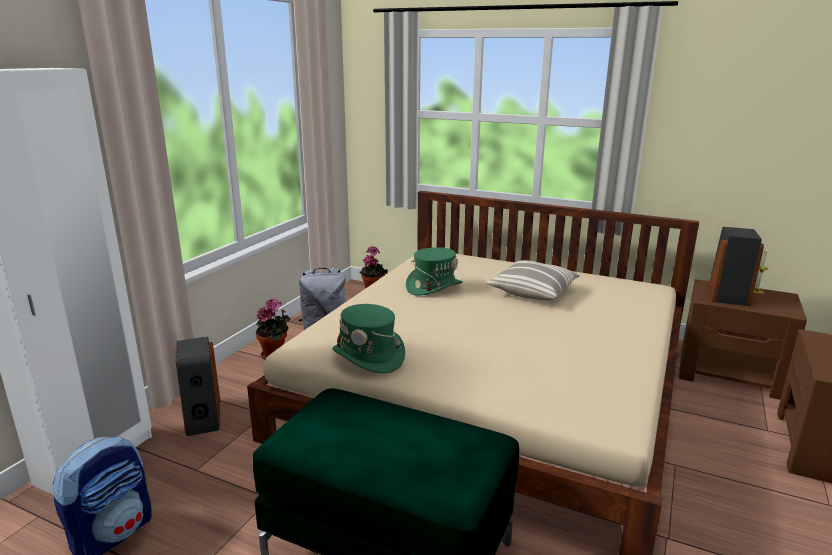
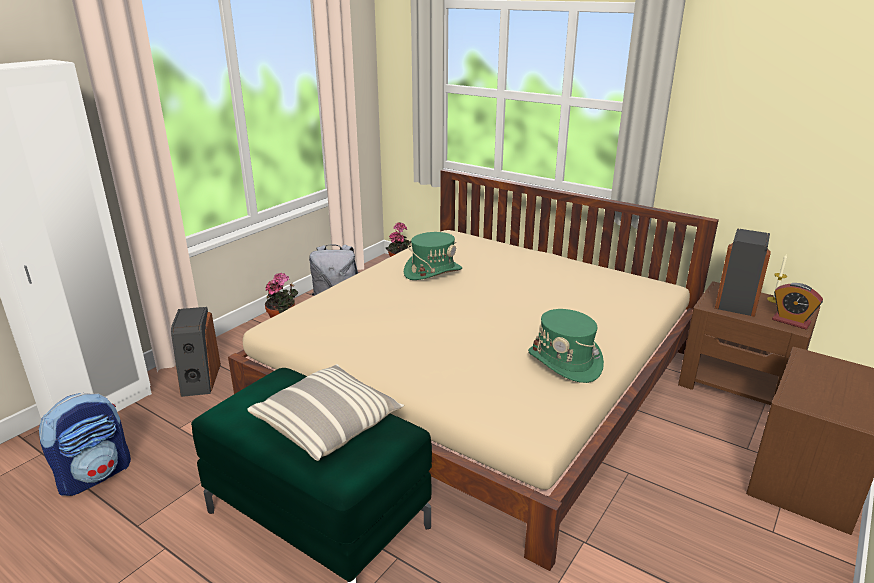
camera: 10 degrees right, 5 degrees up
(369, 356) = (334, 339): green hat -> green hat (565, 362)
(533, 291) = (531, 283): pillow -> pillow (328, 425)
(783, 308) = (791, 321): none -> alarm clock

